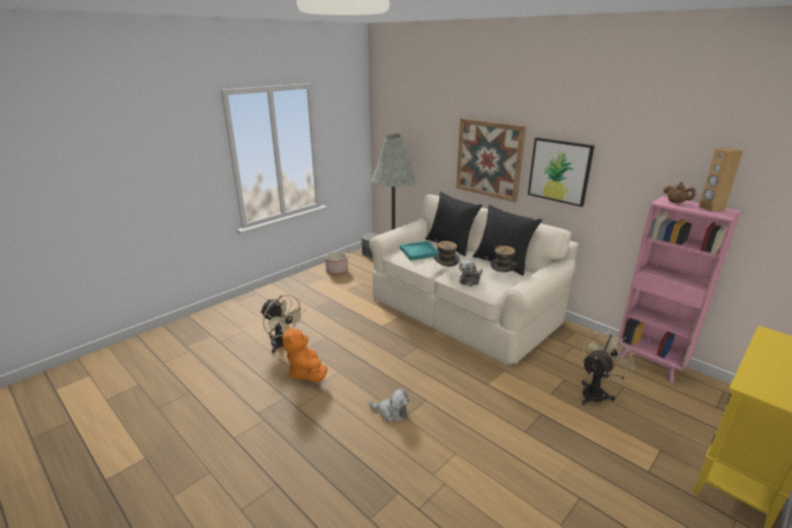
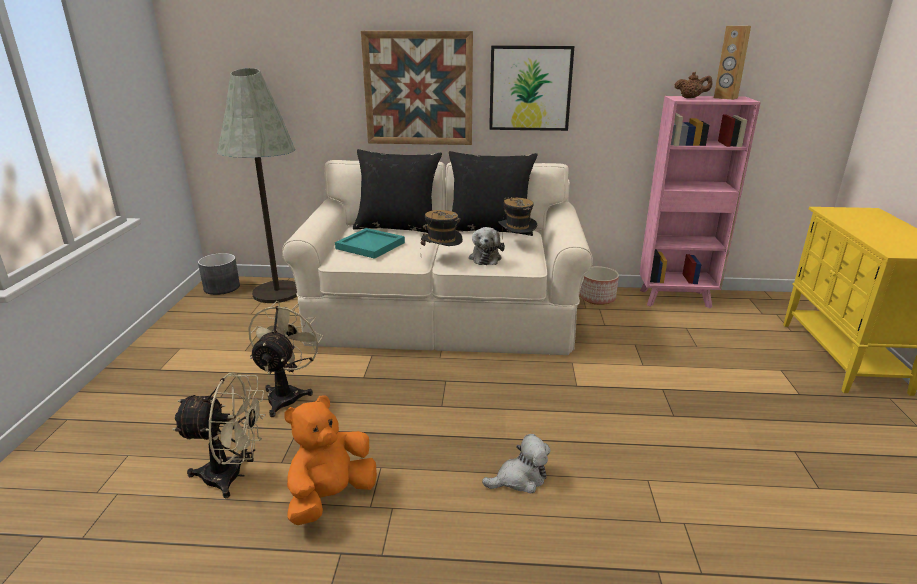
camera: 40 degrees left, 0 degrees up
(306, 373) = (331, 497): orange plush toy -> orange plush toy turned 105 degrees clockwise
(337, 271) = (192, 330): planter -> planter (597, 298)
(596, 392) = (675, 344): beige fan -> beige fan (287, 394)

